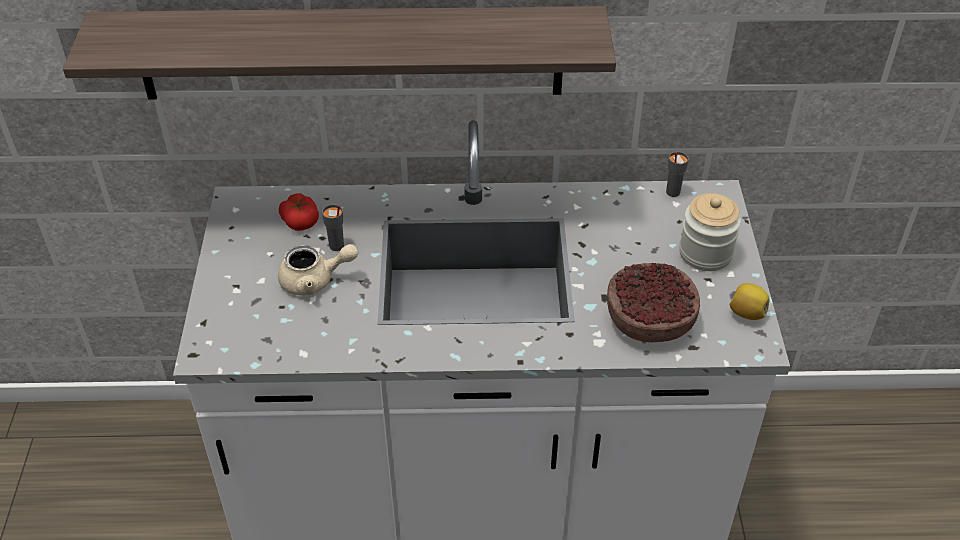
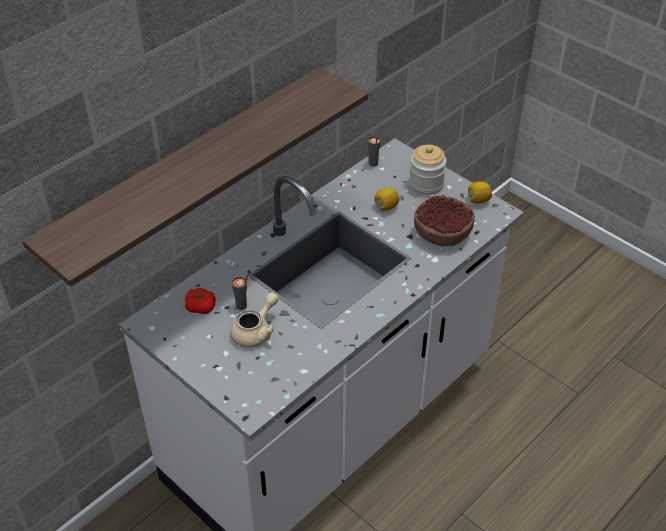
camera: 45 degrees left, 0 degrees up
(622, 248) = (386, 207): none -> lemon

